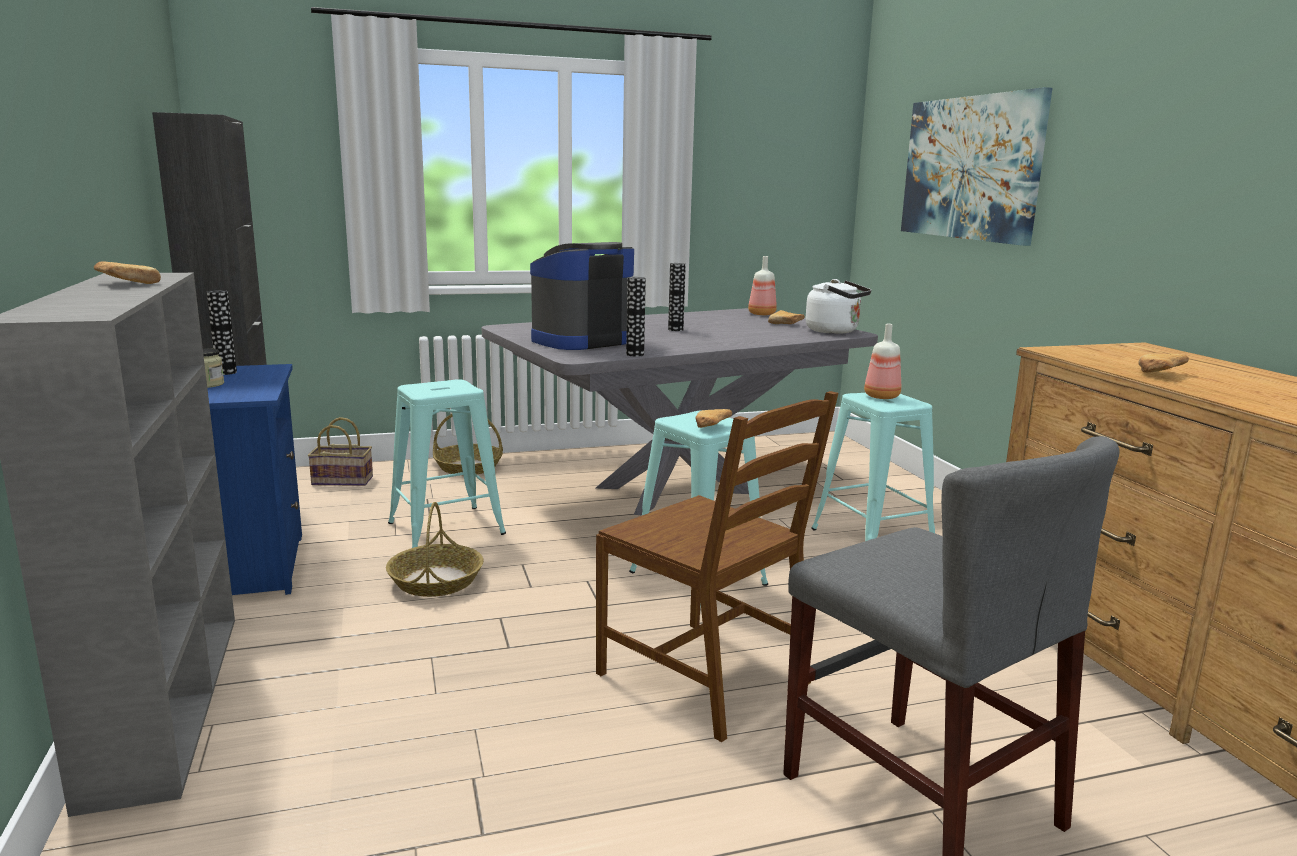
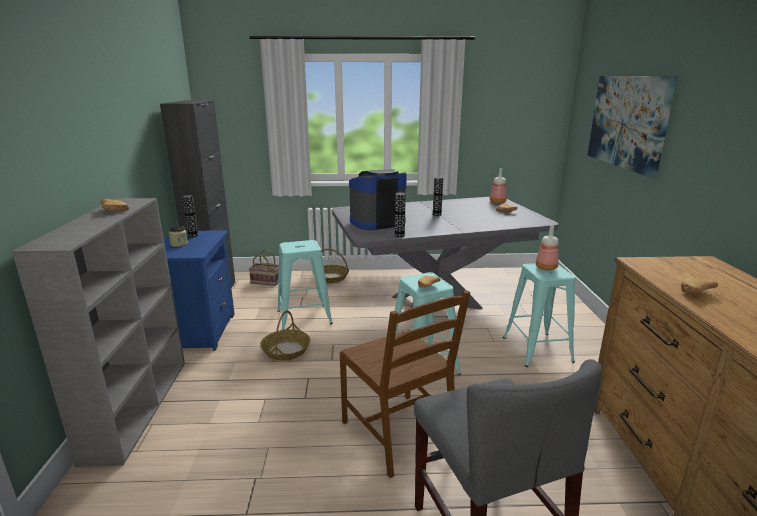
camera: 15 degrees right, 5 degrees up
(835, 331) = (533, 219): white kettle -> none

